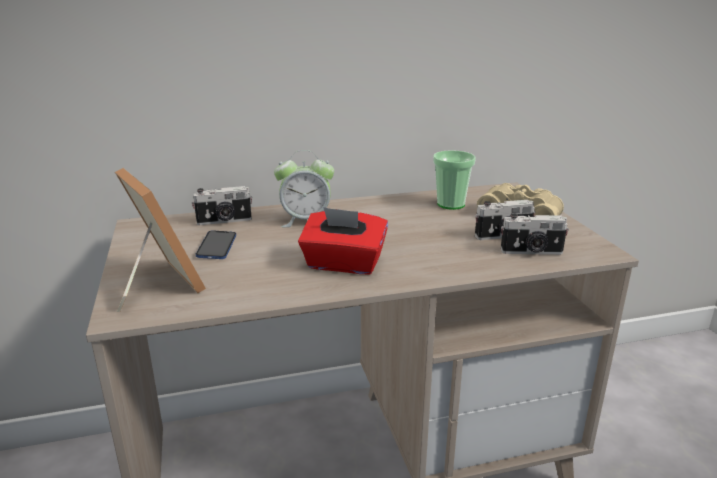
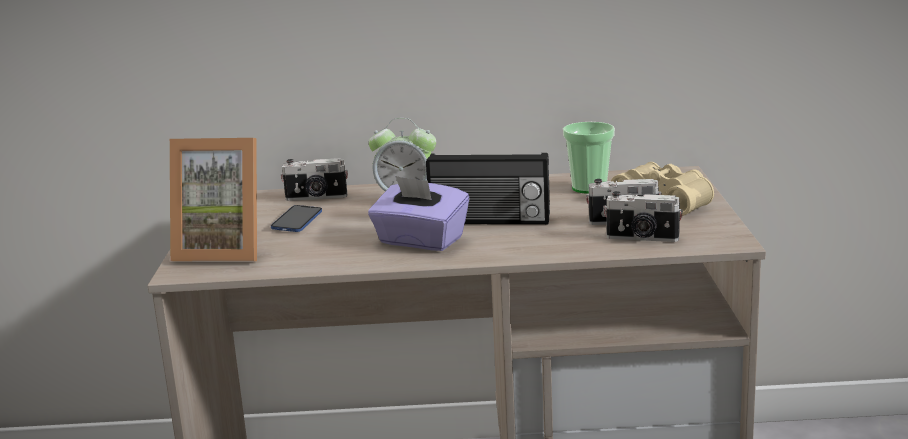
camera: 15 degrees right, 5 degrees down
(157, 285) = (224, 250): picture frame -> picture frame turned 120 degrees clockwise
(343, 264) = (420, 241): red tissue box -> purple tissue box
(391, 239) = (489, 221): none -> radio

